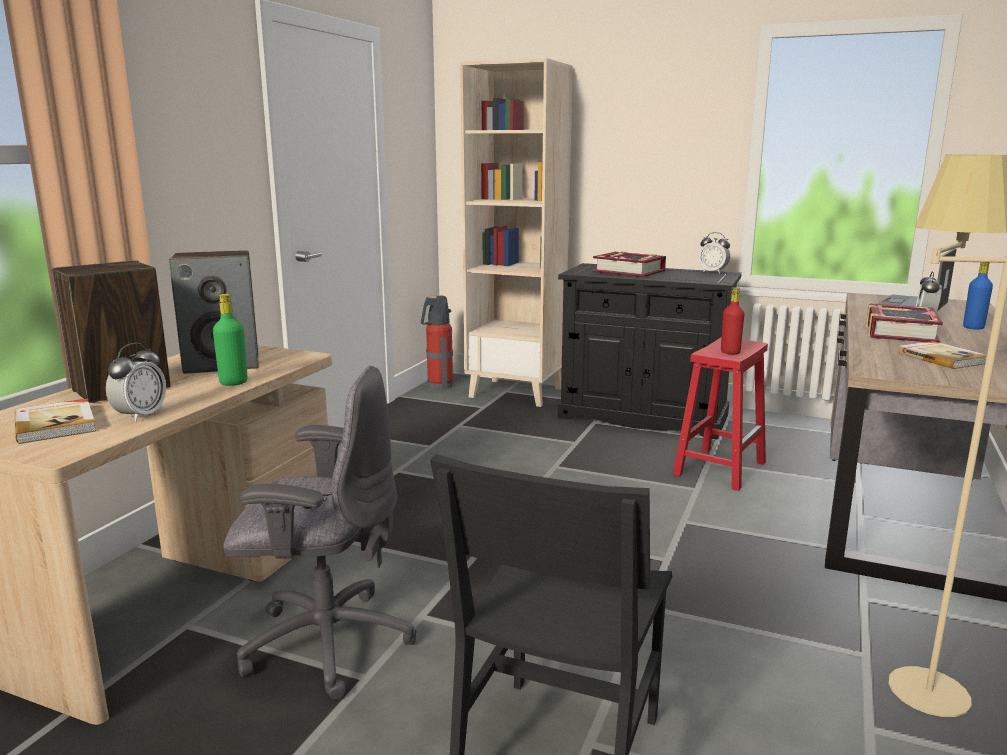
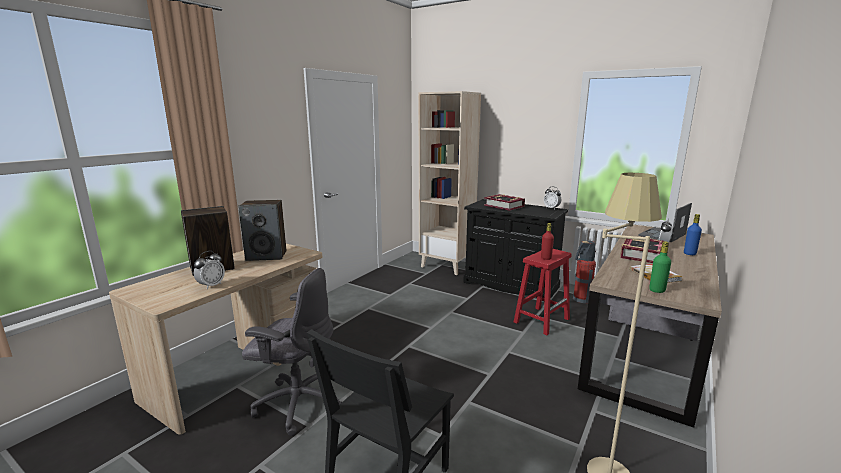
camera: 10 degrees right, 0 degrees up
(57, 424) = (172, 288): book -> none
(233, 383) = (265, 268): green bottle -> green bottle (657, 290)
(438, 386) = (408, 259): fire extinguisher -> fire extinguisher (581, 299)

